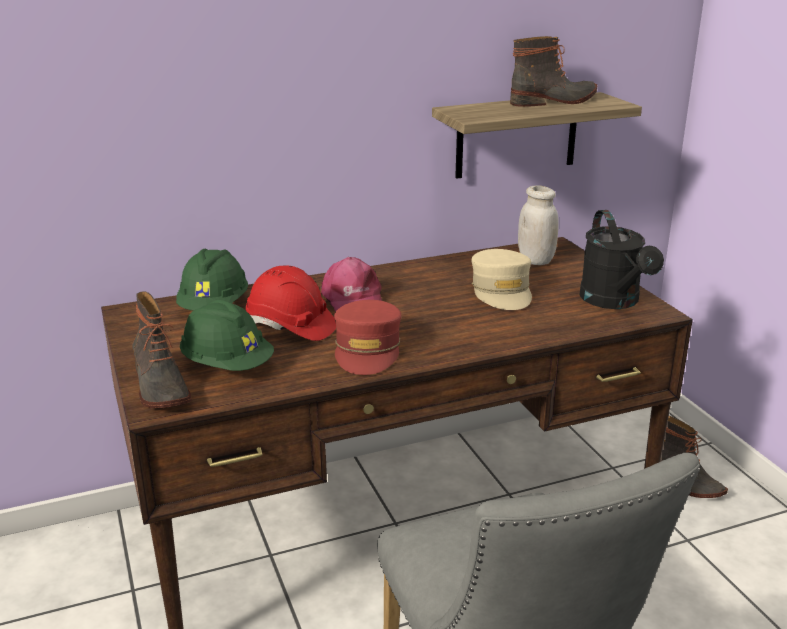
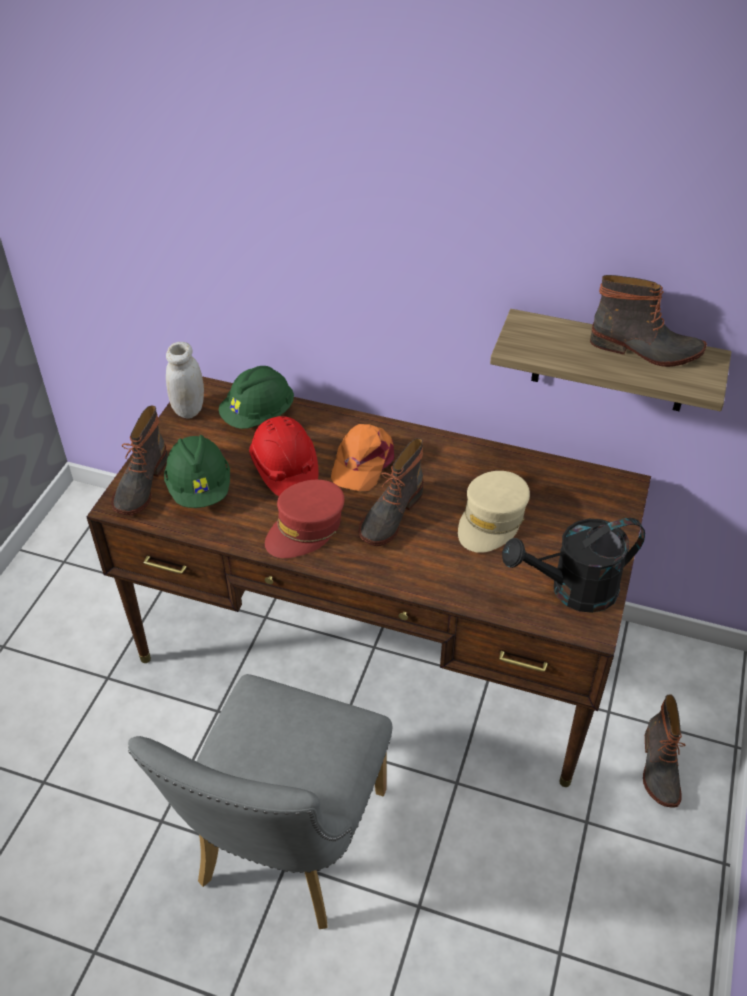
camera: 40 degrees right, 20 degrees up
(352, 299) = (362, 463): pink cap -> orange cap
(423, 317) = (390, 515): none -> boot
(535, 260) = (576, 496): white jar -> white jar (189, 409)
(614, 301) = (572, 590): black watering can -> black watering can turned 45 degrees clockwise

